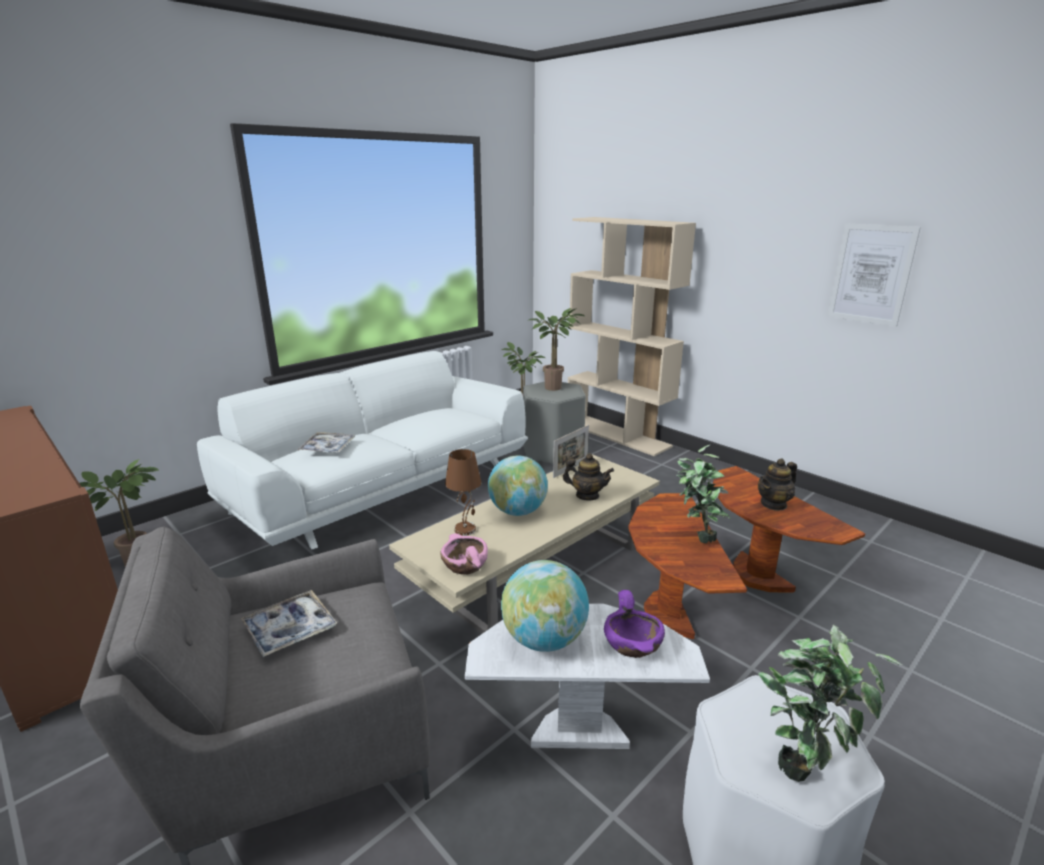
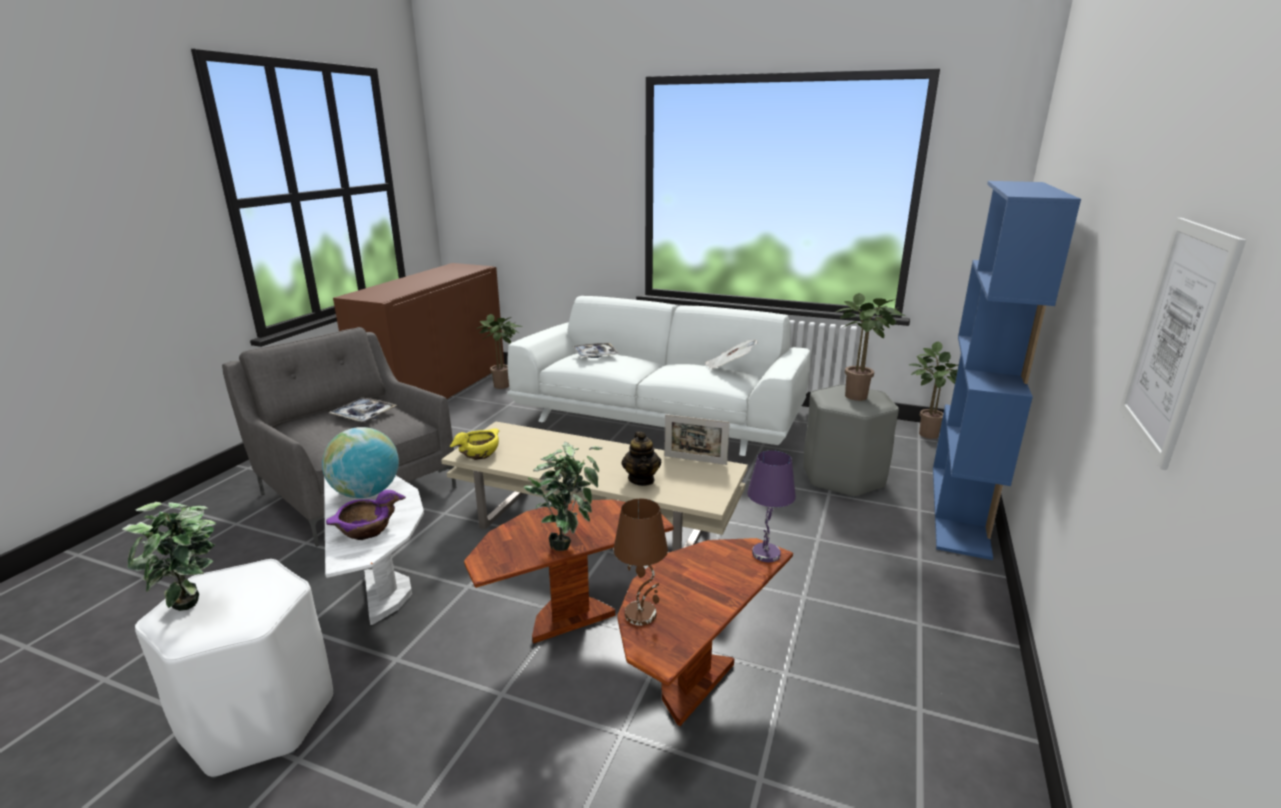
camera: 65 degrees right, 0 degrees up
(442, 407) = (729, 367): none -> newspaper
(464, 565) = (479, 453): pink bowl -> yellow bowl
(465, 529) = (534, 440): brown table lamp -> brown table lamp (641, 614)
(517, 511) = (581, 454): globe -> none
(618, 435) = (960, 509): beige bookcase -> blue bookcase
(737, 473) = (766, 554): none -> purple table lamp
(774, 504) = (693, 590): teapot -> none

